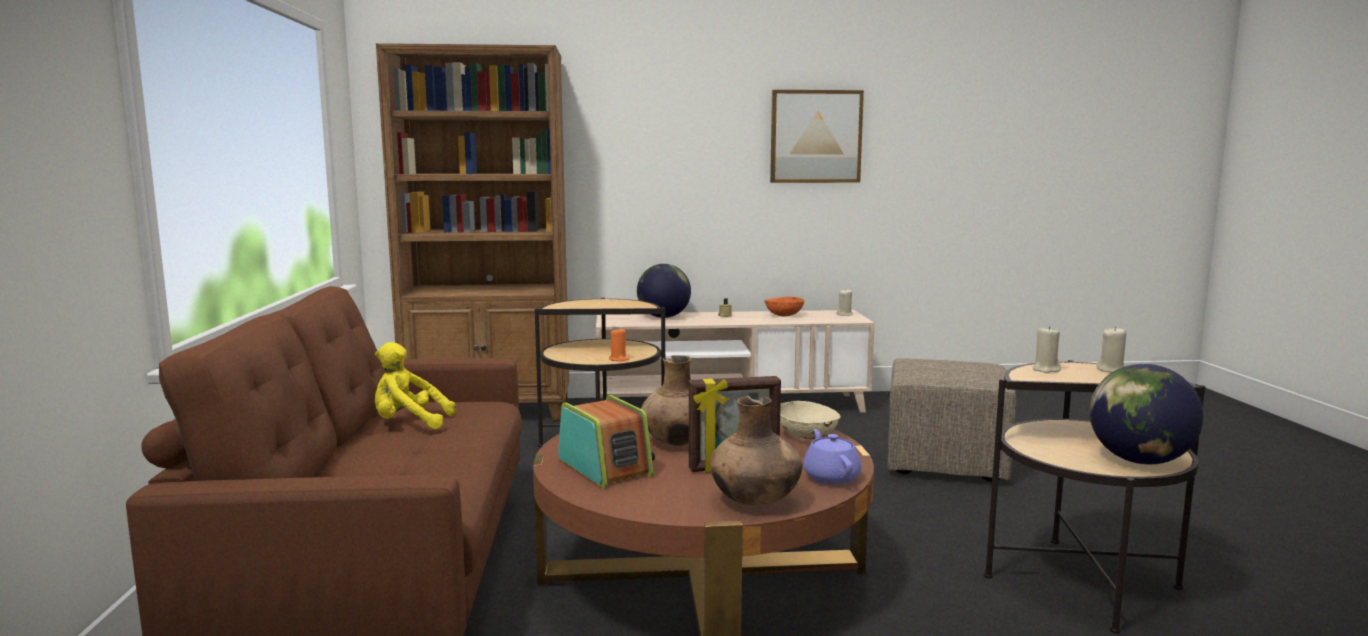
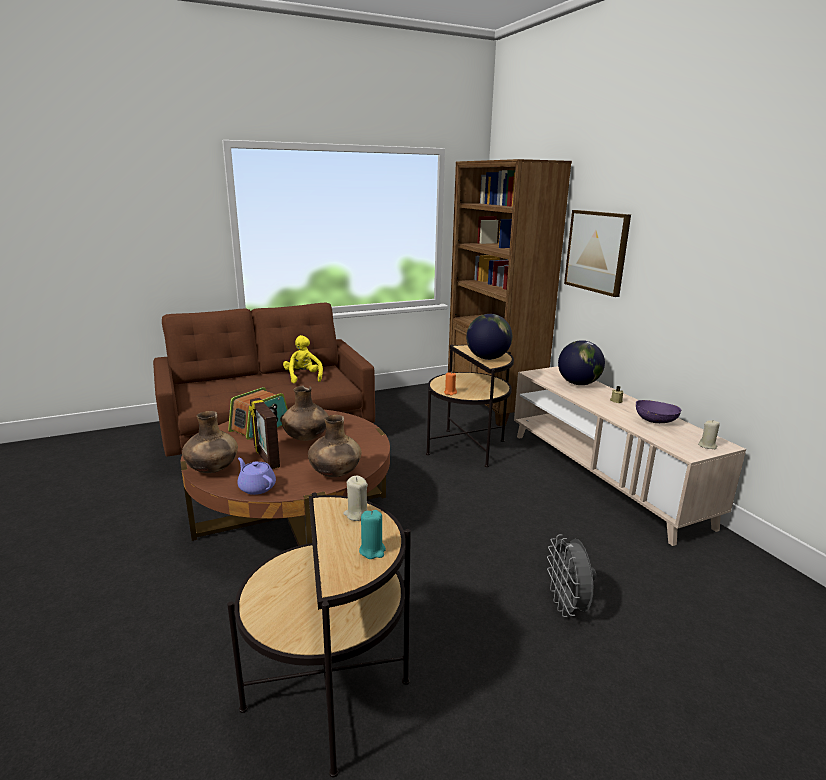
camera: 70 degrees right, 10 degrees up
(784, 315) = (655, 421): orange bowl -> purple bowl
(808, 436) = (335, 473): beige bowl -> brown vase
(815, 136) = (750, 247): picture -> picture (597, 251)
(831, 477) = (256, 487): purple teapot -> purple teapot turned 105 degrees counterclockwise
(946, 462) = (567, 606): beige ottoman -> grey fan
(1111, 370) = (372, 550): beige candle -> turquoise candle
(1138, 461) = (279, 614): globe -> globe (487, 358)

